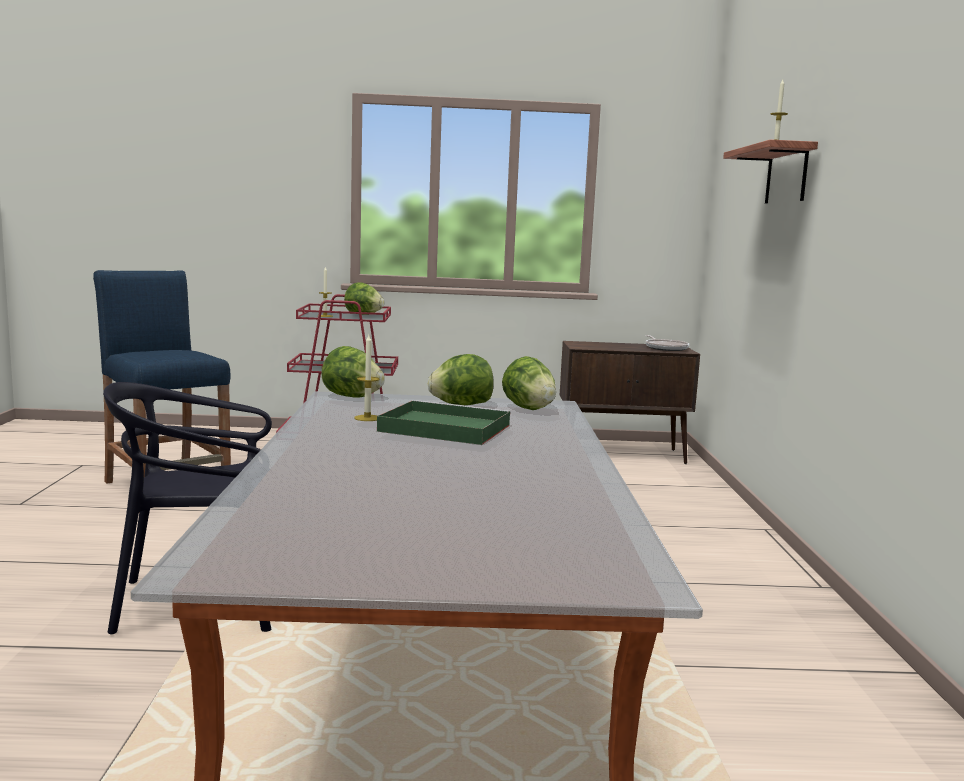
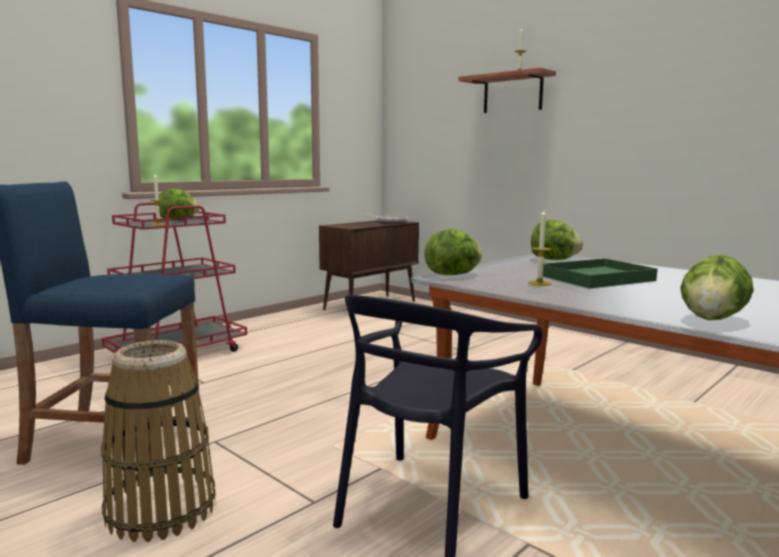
camera: 45 degrees left, 0 degrees up
(95, 532) = (160, 509): none -> basket
(461, 405) = (522, 265): lettuce -> lettuce (712, 319)

